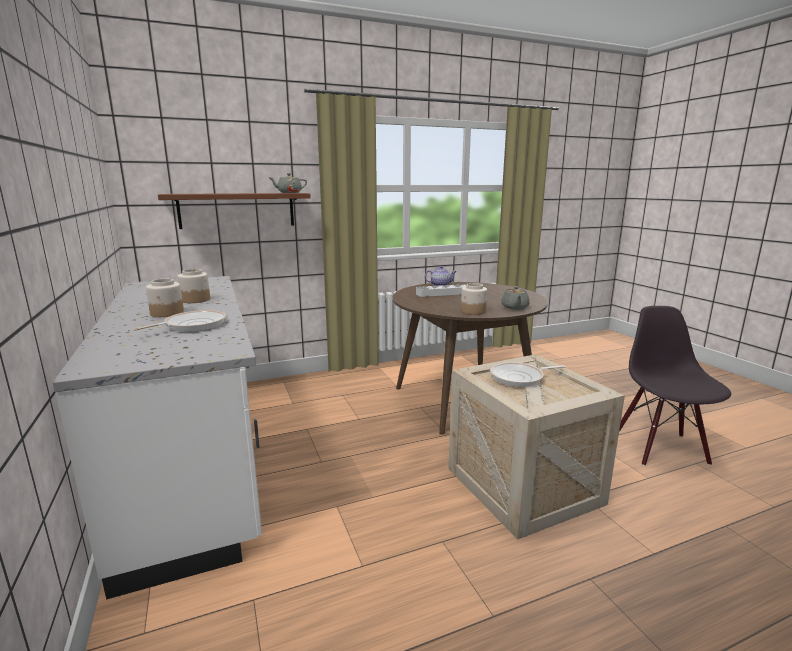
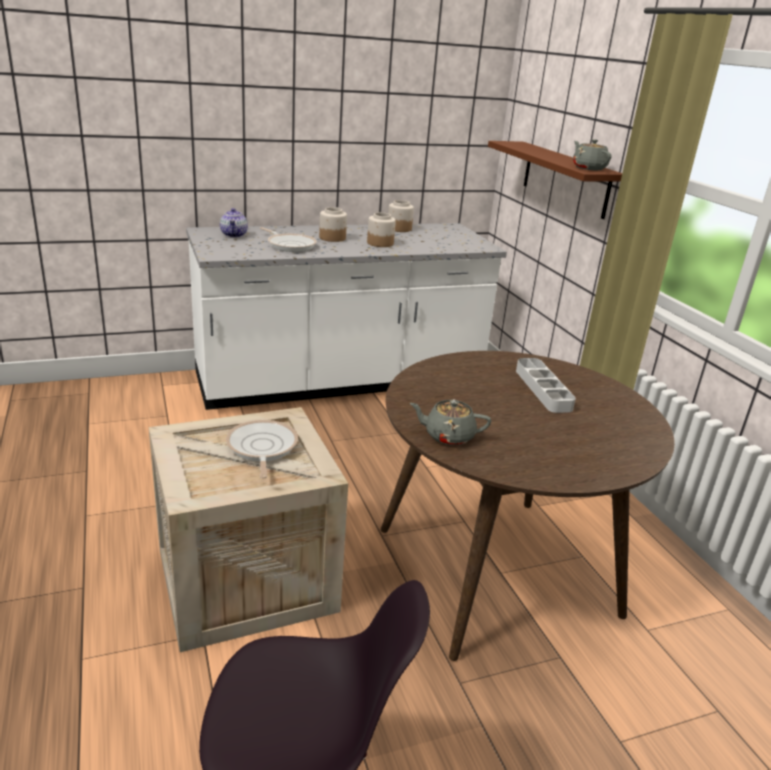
camera: 90 degrees right, 10 degrees up
(440, 285) = (617, 397): teapot -> teapot (234, 235)
(473, 311) = (421, 396): jar -> jar (399, 229)

